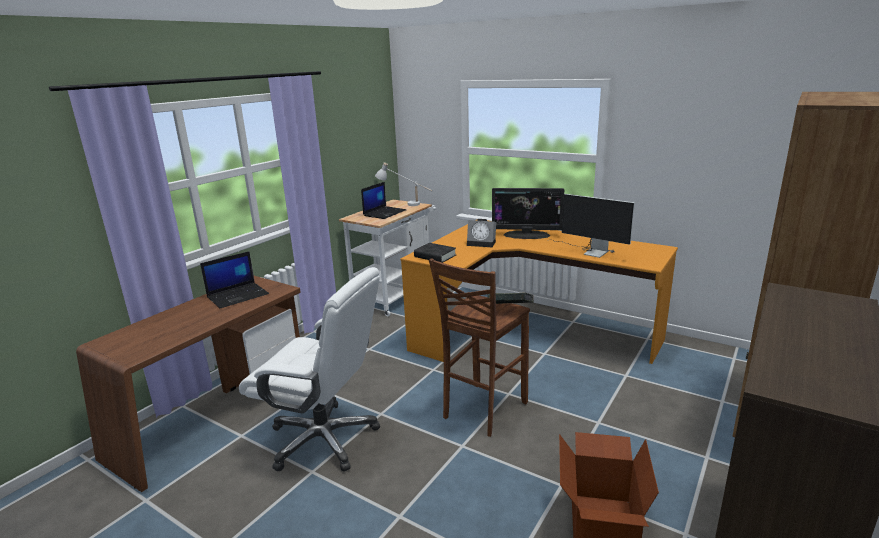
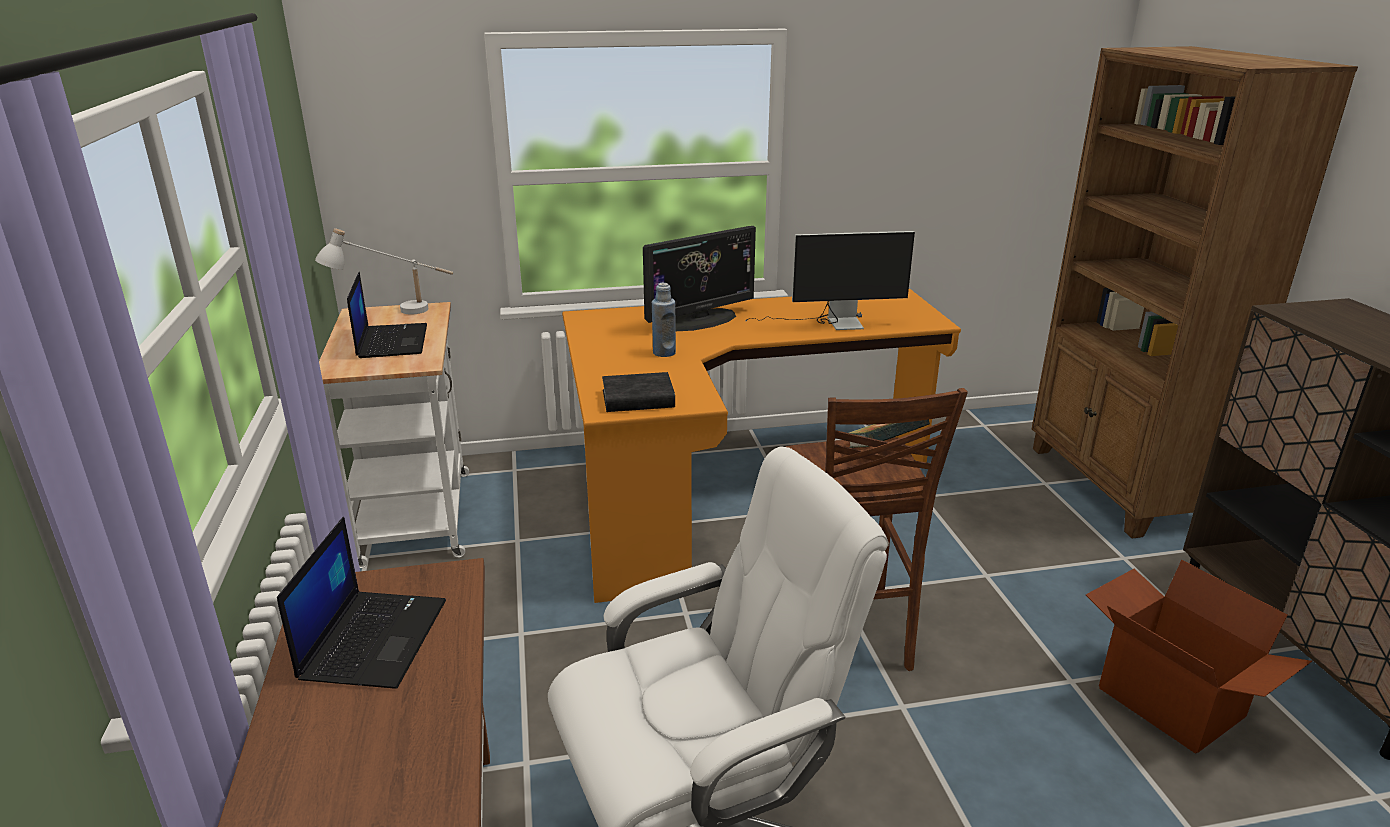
camera: 45 degrees left, 5 degrees up
(482, 243) = (664, 353): alarm clock -> blue bottle

